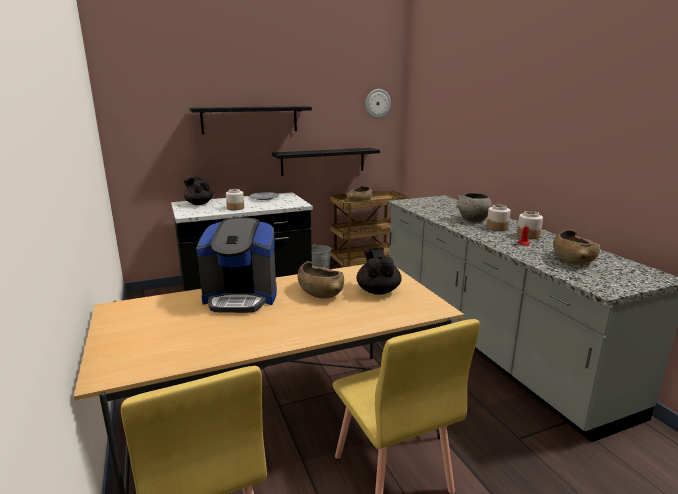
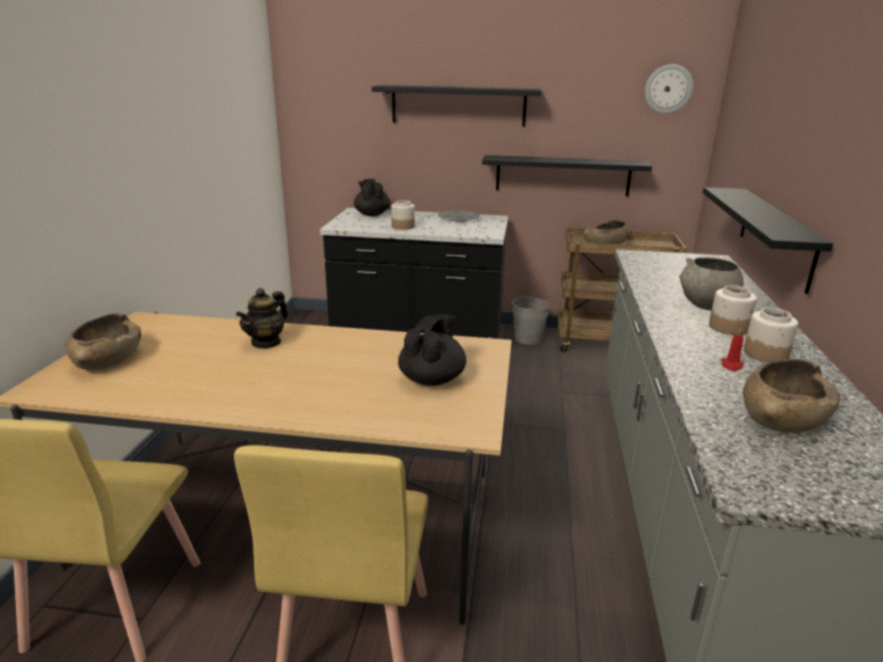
camera: 30 degrees right, 5 degrees up
(241, 298) = (266, 342): coffee machine -> teapot
(320, 292) = (360, 360): brown bowl -> brown bowl (108, 359)
(483, 178) = (776, 236): none -> black shelf

